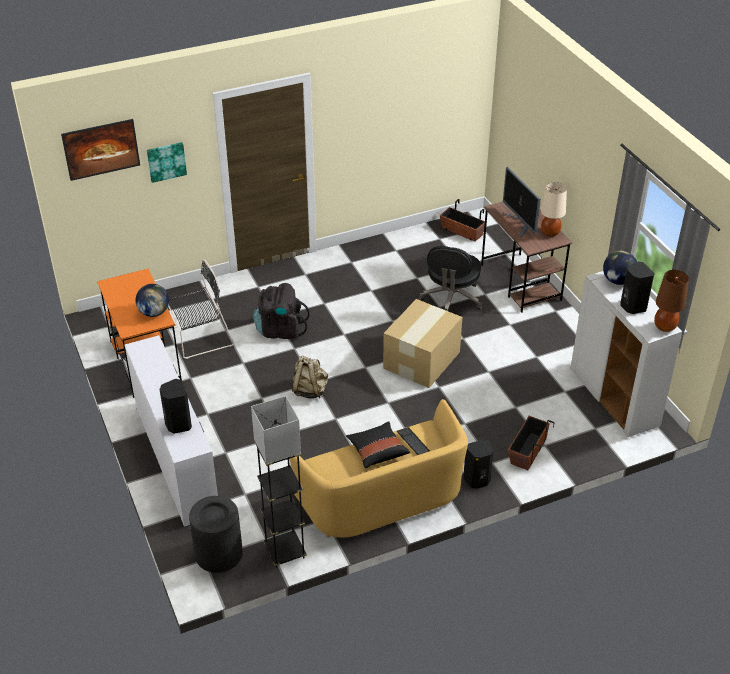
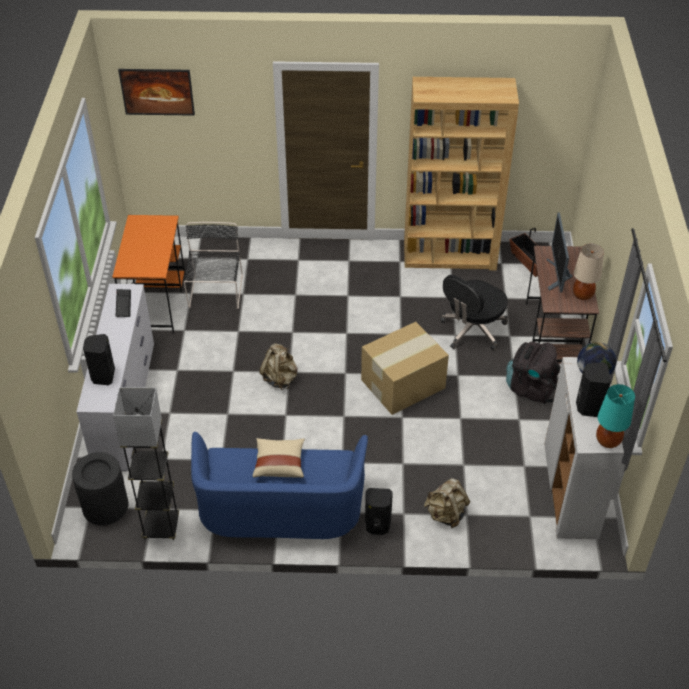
camera: 25 degrees right, 5 degrees up
(154, 312) = (155, 260): globe -> none
(166, 161) = (221, 117): picture -> none
(199, 337) = (215, 293): black chair -> black chair turned 90 degrees counterclockwise
(280, 330) = (291, 309): black backpack -> black backpack (531, 388)
(377, 451) = (279, 464): black pillow -> beige pillow
(383, 496) = (280, 507): yellow sofa -> blue sofa
(392, 245) = (450, 256): none -> brown bookcase
(413, 443) = (318, 468): keyboard -> keyboard (123, 304)
(527, 451) = (446, 514): planter -> beige backpack
(664, 327) = (607, 441): brown table lamp -> turquoise table lamp

